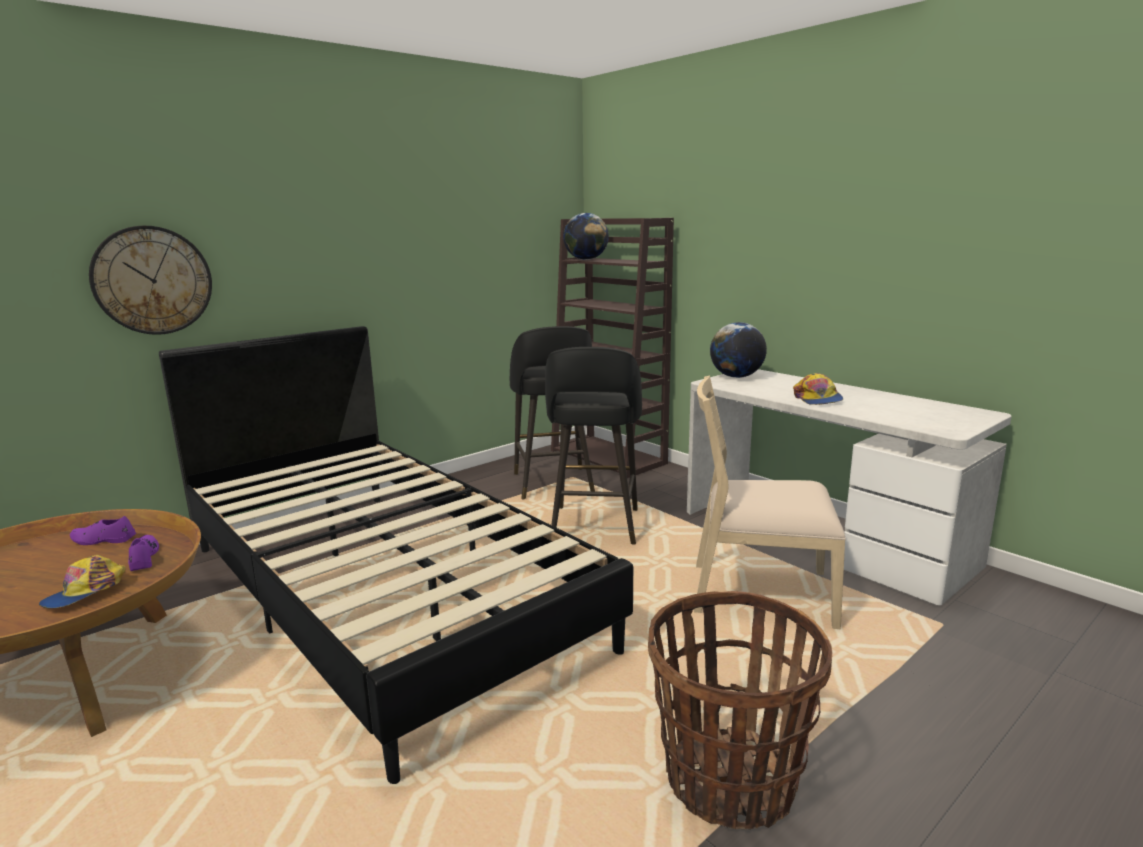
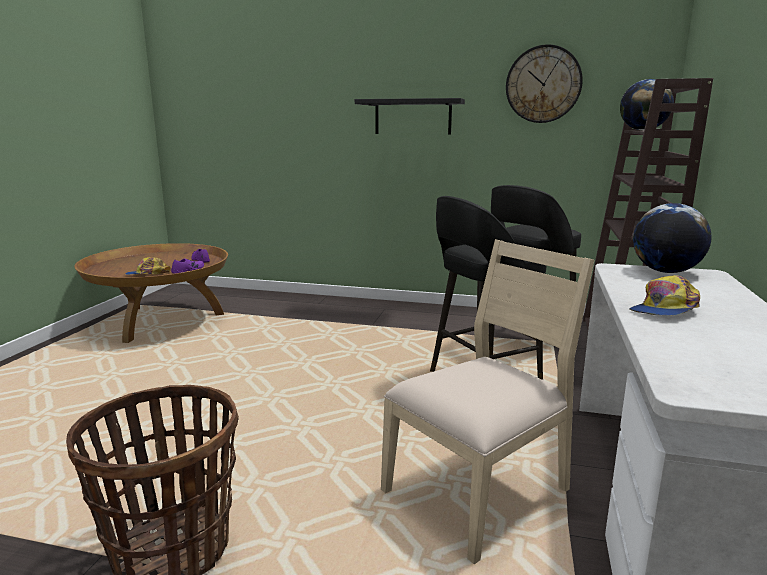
camera: 55 degrees right, 0 degrees up
(152, 280) = (288, 124): wall clock -> wall clock (543, 84)
(350, 257) = (413, 117): none -> black shelf
(382, 593) = (297, 348): black bed -> none
(760, 593) = (479, 491): beige chair -> beige chair turned 75 degrees clockwise

